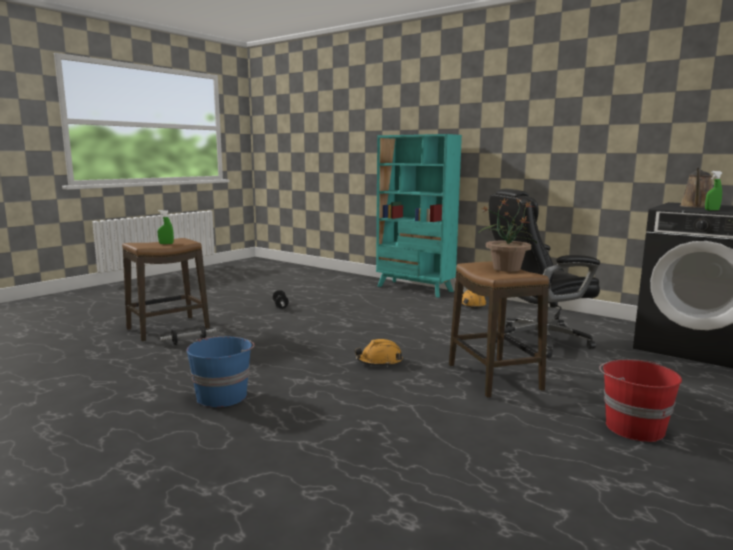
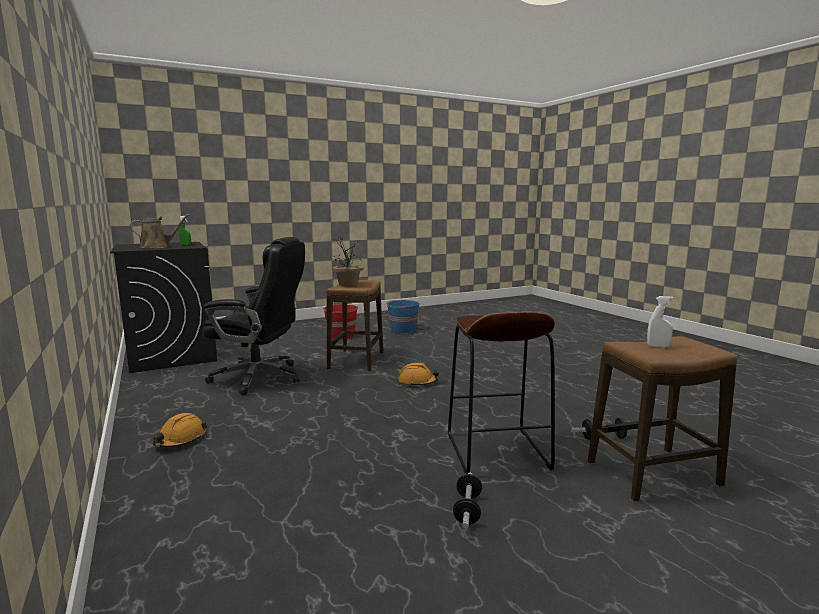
camera: 155 degrees left, 0 degrees up
(166, 243) = (658, 346): green spray bottle -> white spray bottle
(222, 396) = (548, 377): blue bucket -> blue bucket (402, 330)
(272, 325) = (496, 451): none -> brown stool
(415, 289) = (149, 517): turquoise bookcase -> none

